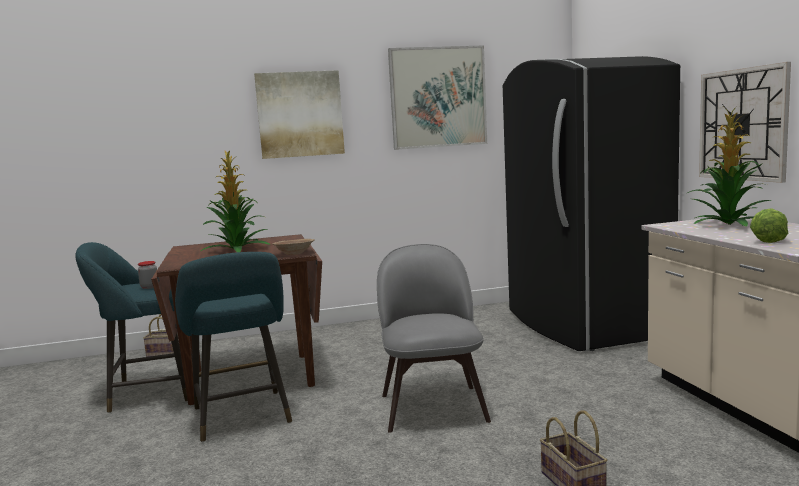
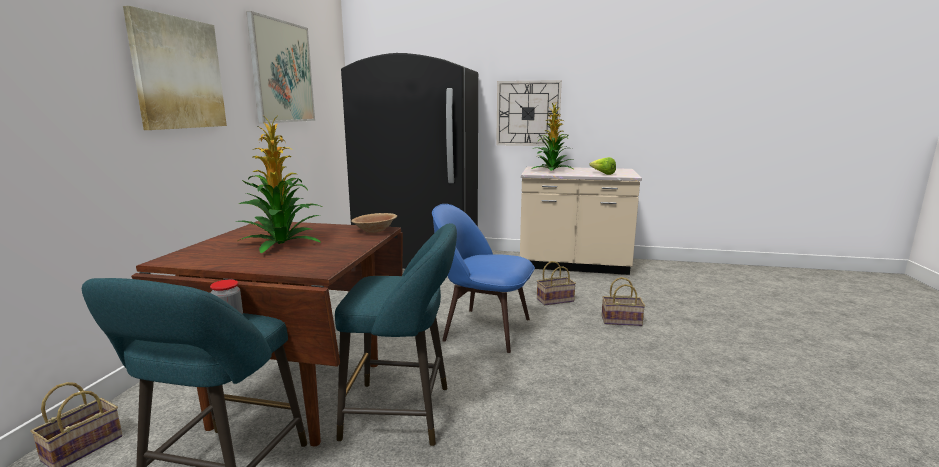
camera: 65 degrees left, 5 degrees up
(432, 405) = (483, 328): grey chair -> blue chair
(579, 424) = (555, 300): none -> basket

